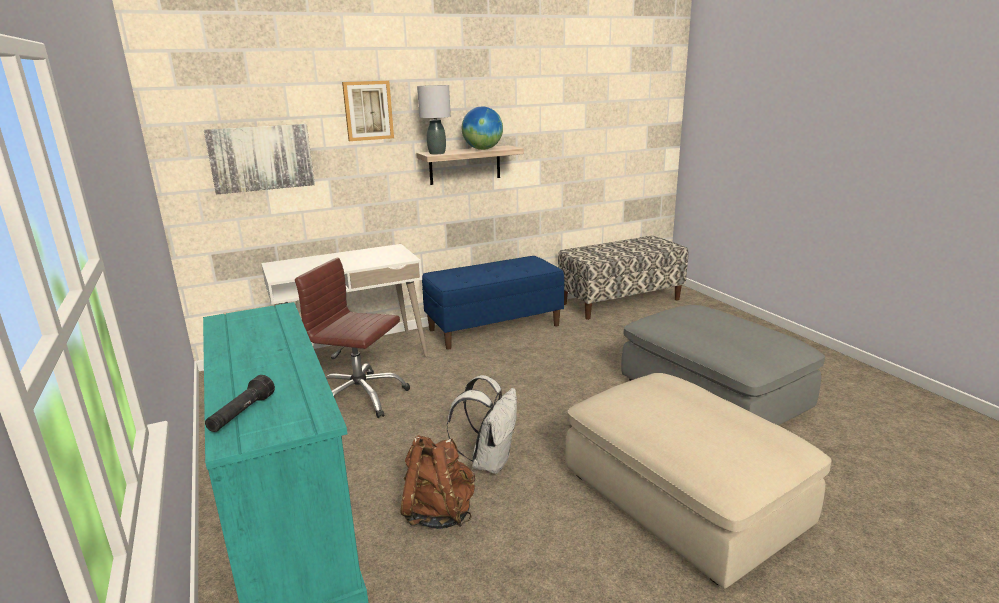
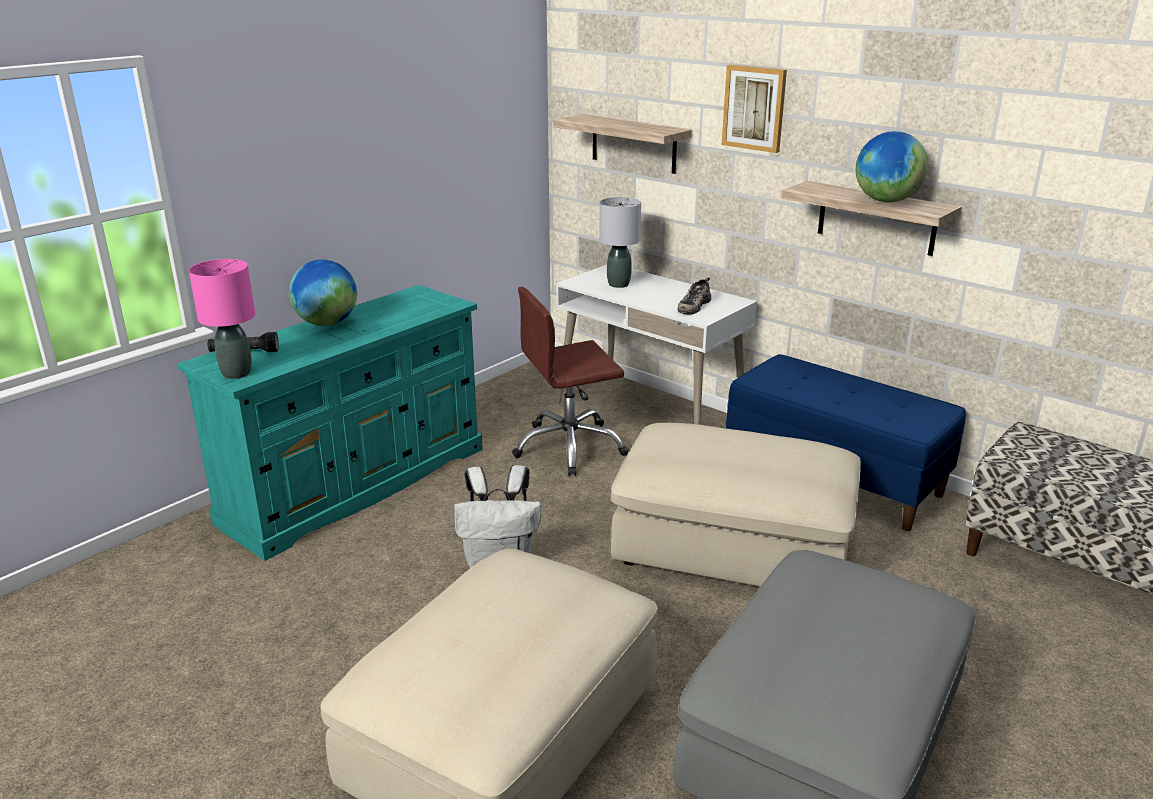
camera: 65 degrees right, 5 degrees up
(232, 364) = (327, 323): none -> globe
(261, 158) = (633, 143): picture -> shelf
(297, 422) = (236, 373): none -> pink table lamp
(360, 397) = (569, 447): brown office chair -> brown office chair turned 105 degrees counterclockwise
(383, 256) = (693, 305): none -> shoe
(437, 153) = (812, 189): grey table lamp -> grey table lamp (618, 284)
(439, 513) = (397, 558): brown backpack -> none
(533, 371) = (734, 543): none -> beige ottoman

